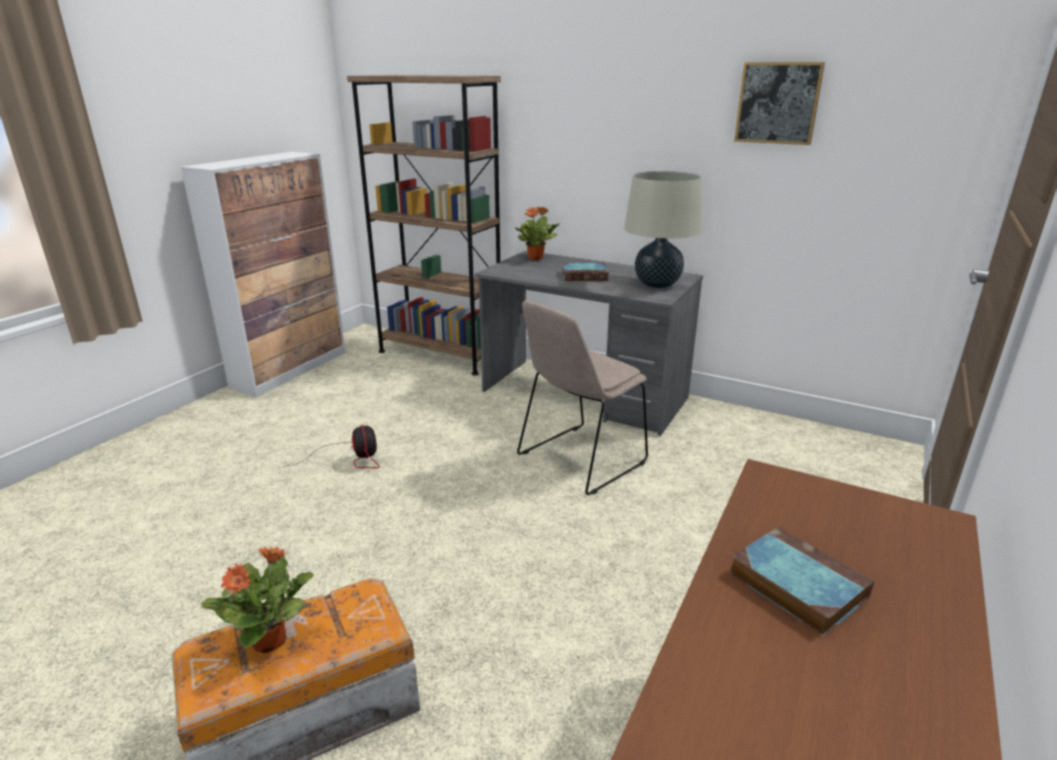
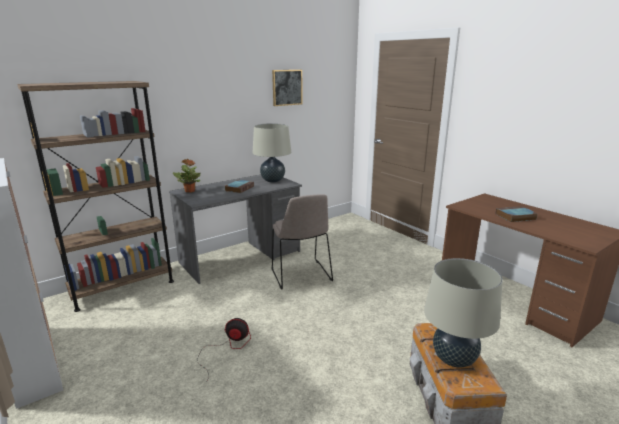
camera: 65 degrees left, 5 degrees down
(271, 640) = (454, 359): potted plant -> beige table lamp

